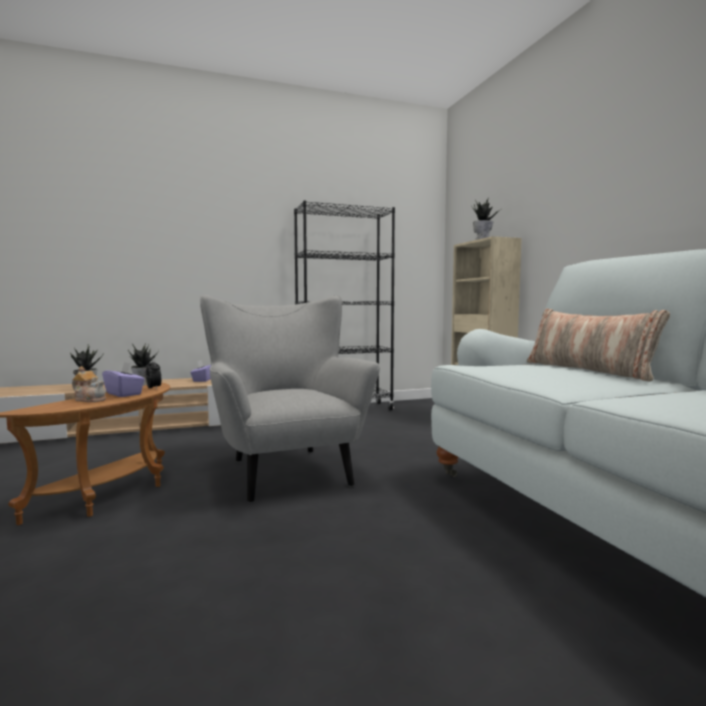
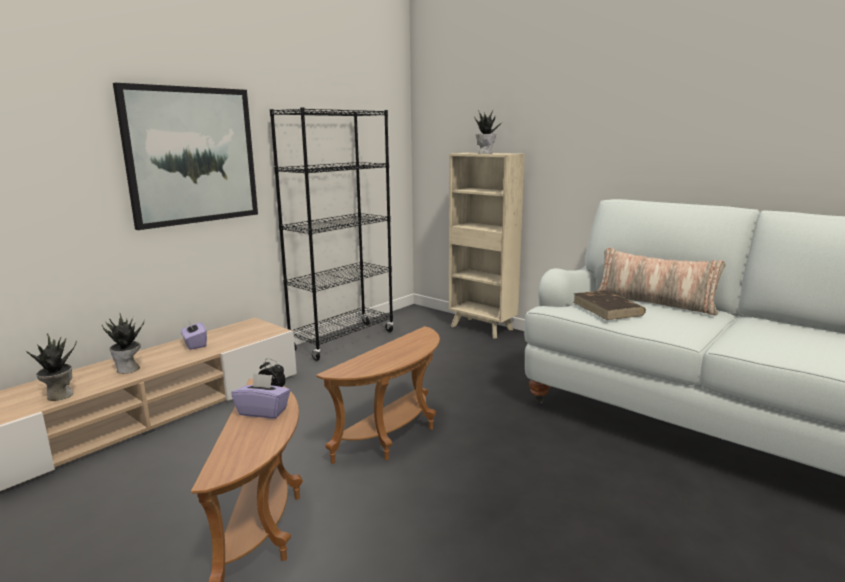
camera: 30 degrees left, 10 degrees up
(90, 399) = (248, 432): teapot -> none
(227, 241) = (192, 156): none -> picture
(285, 469) = (394, 436): grey armchair -> brown side table
(511, 366) = (607, 308): none -> brown book

